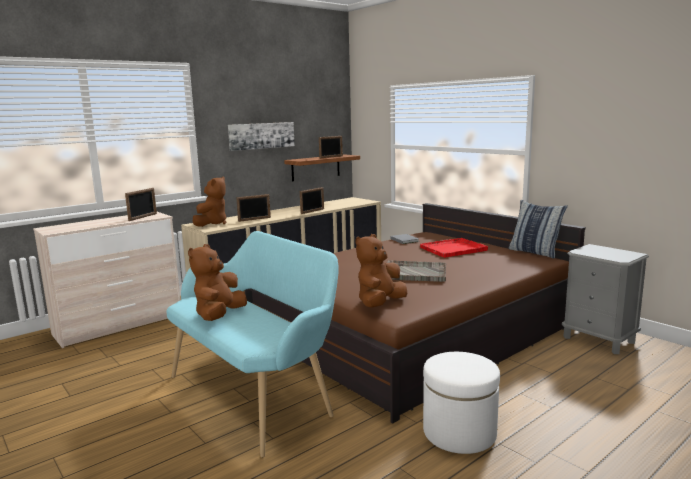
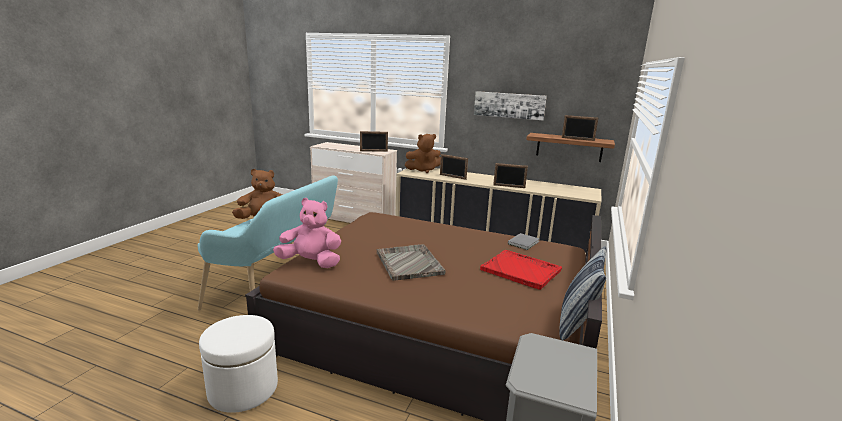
camera: 60 degrees right, 5 degrees up
(380, 304) = (311, 262): brown plush toy -> pink plush toy

